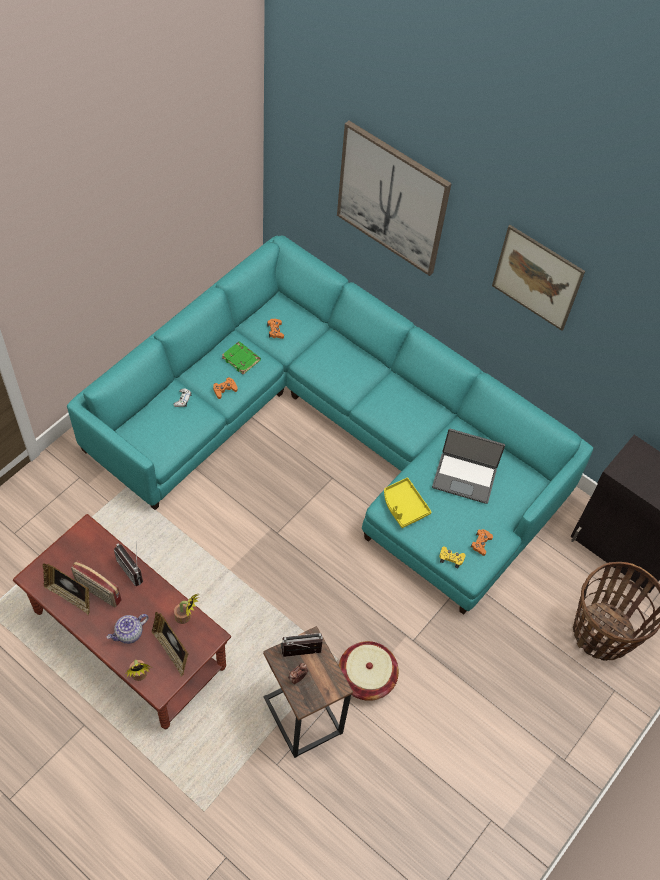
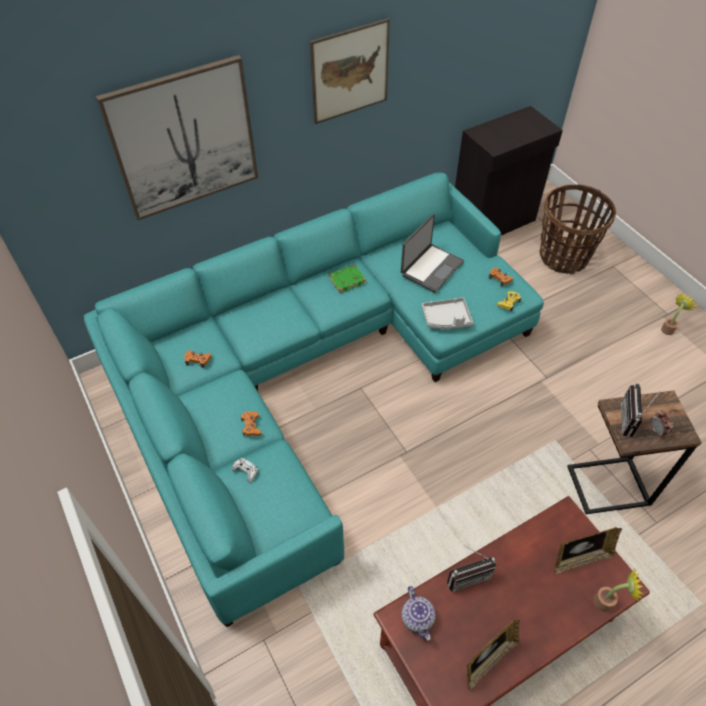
camera: 65 degrees left, 5 degrees down
(98, 592) = (488, 624): radio -> none
(129, 634) = (551, 601): teapot -> teapot (418, 619)
(185, 618) = (540, 534): potted plant -> potted plant (669, 328)
(241, 359) = (219, 400): green book -> green book (347, 280)
(366, 677) = (577, 422): basket -> none
(404, 506) = (446, 319): yellow tray -> grey tray

